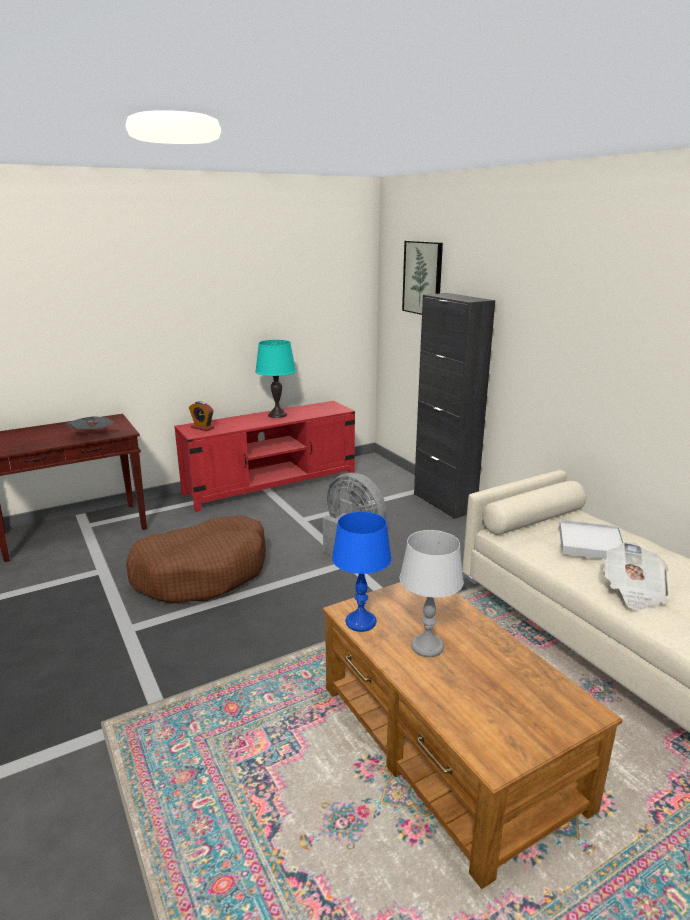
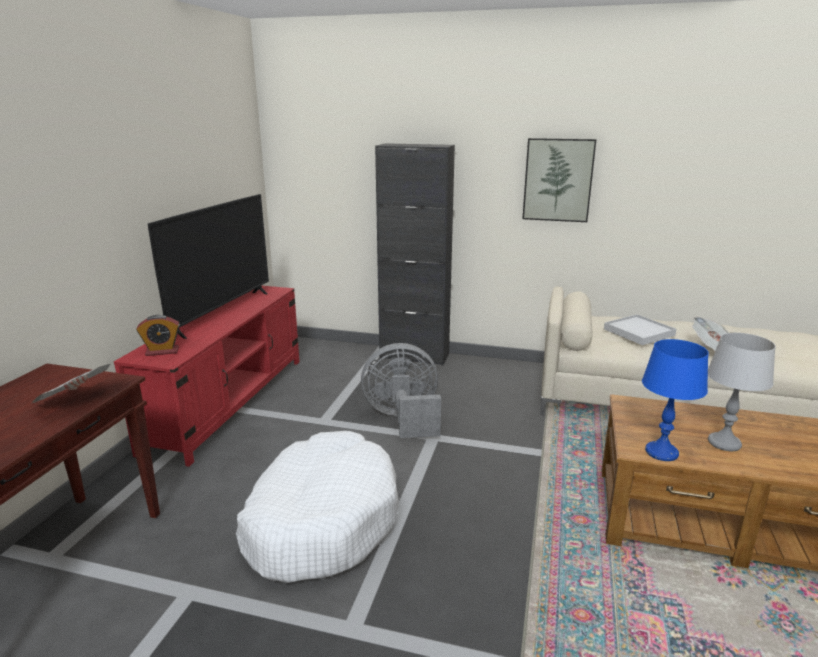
camera: 45 degrees left, 0 degrees up
(203, 573) = (321, 520): brown dog bed -> white dog bed
(277, 415) = (222, 313): turquoise table lamp -> television
(423, 278) = (342, 131): picture -> picture (558, 180)

